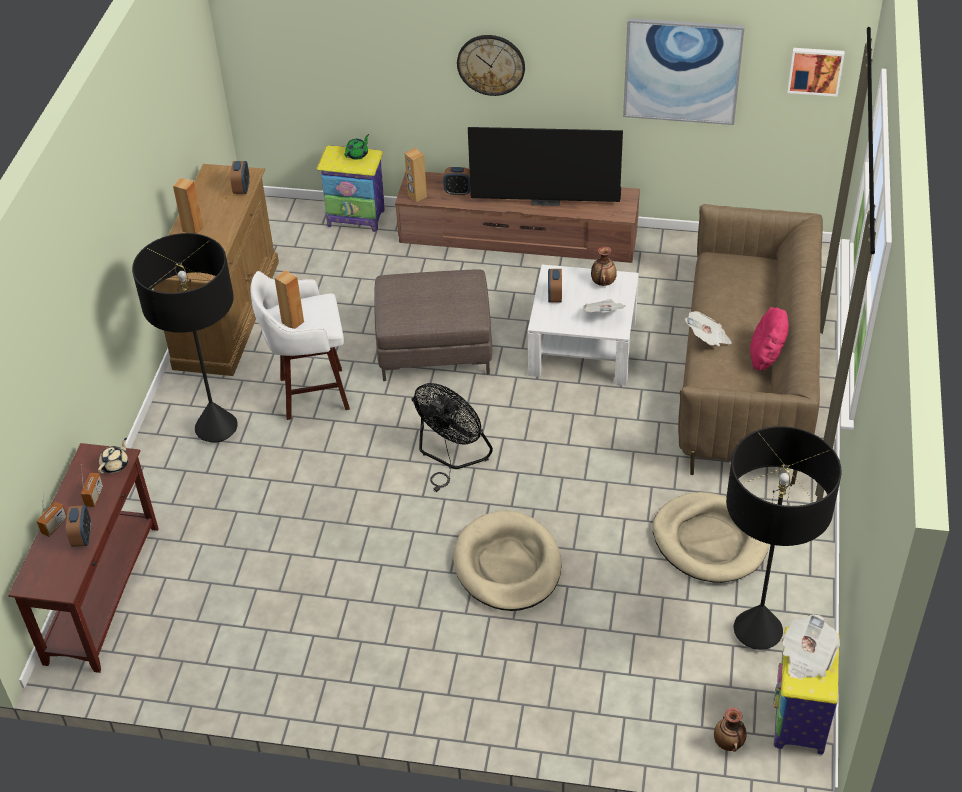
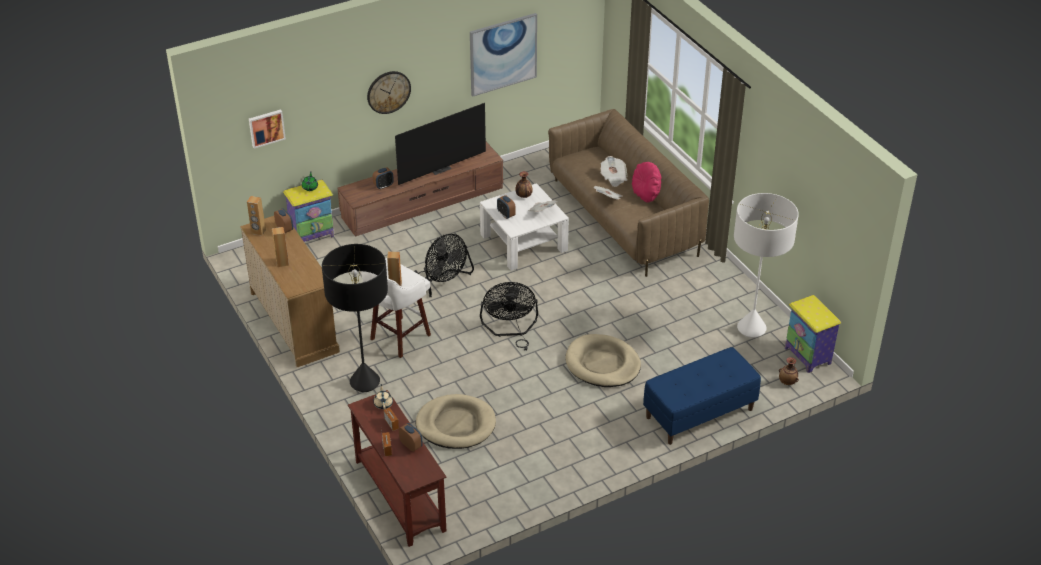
camera: 40 degrees left, 5 degrees down
(417, 196) = (361, 198): brown speaker -> brown speaker (258, 231)
(434, 347) = (442, 281): brown ottoman -> black fan
(557, 712) = (699, 414): none -> blue bench
(709, 541) = (687, 302): beige dog bed -> beige dog bed (456, 424)
(757, 633) = (751, 330): black floor lamp -> white floor lamp
(806, 657) = (811, 311): newspaper -> newspaper (613, 178)
(815, 70) = (576, 26): picture -> picture (266, 128)

